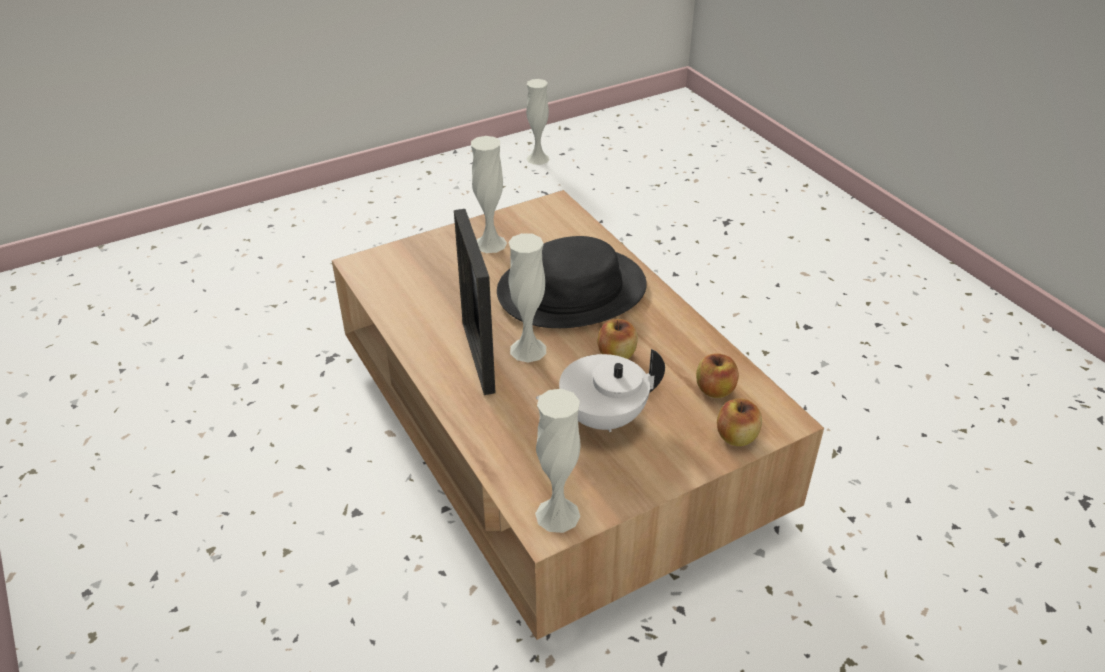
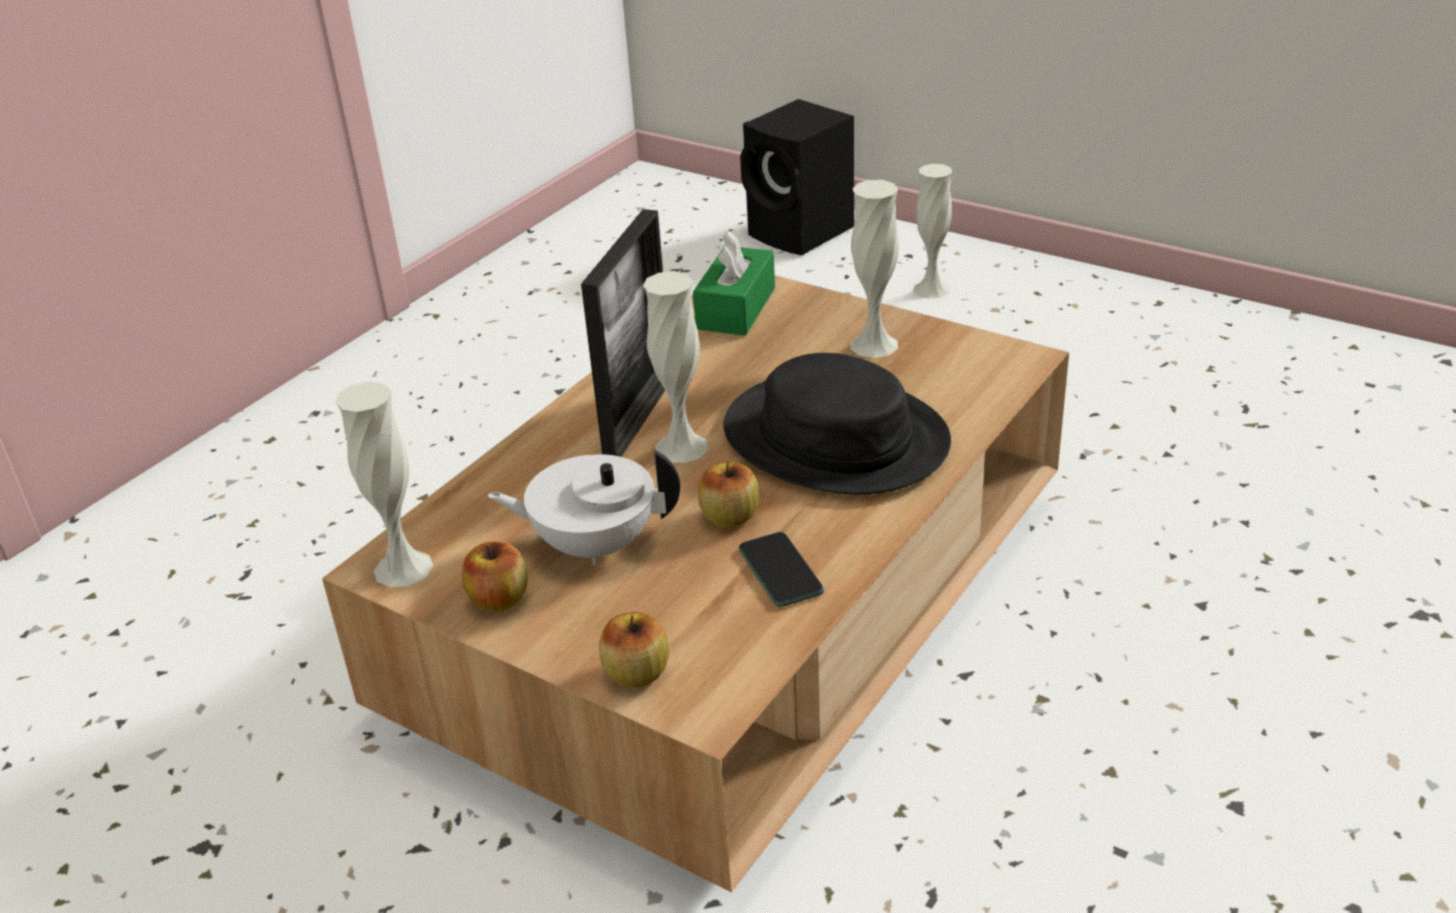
camera: 65 degrees right, 5 degrees down
(183, 253) = (802, 233): none -> black speaker
(390, 277) = (736, 308): none -> green tissue box
(478, 356) = (639, 418): picture frame -> picture frame turned 150 degrees clockwise
(538, 158) = (1322, 369): white vase -> white vase (931, 289)
(601, 417) = (594, 545): white teapot -> white teapot turned 45 degrees counterclockwise
(681, 353) = (780, 571): none -> phone
(715, 390) = (723, 625): apple -> apple (499, 599)

